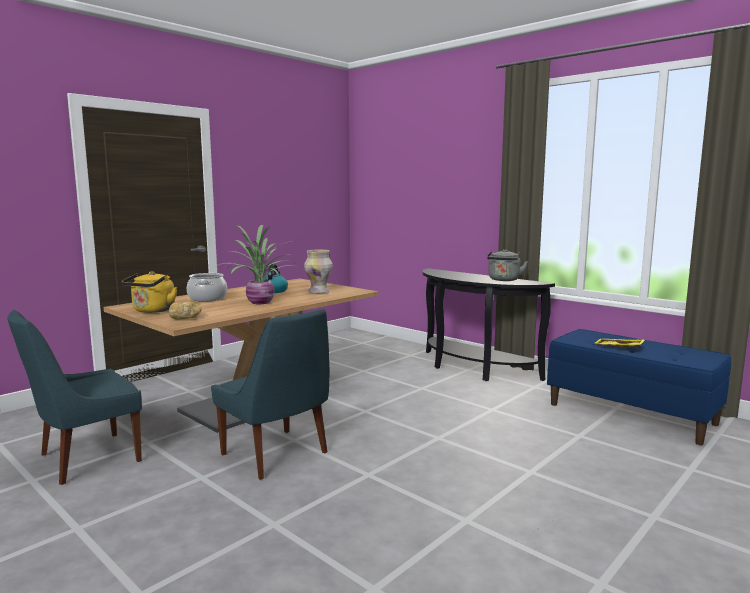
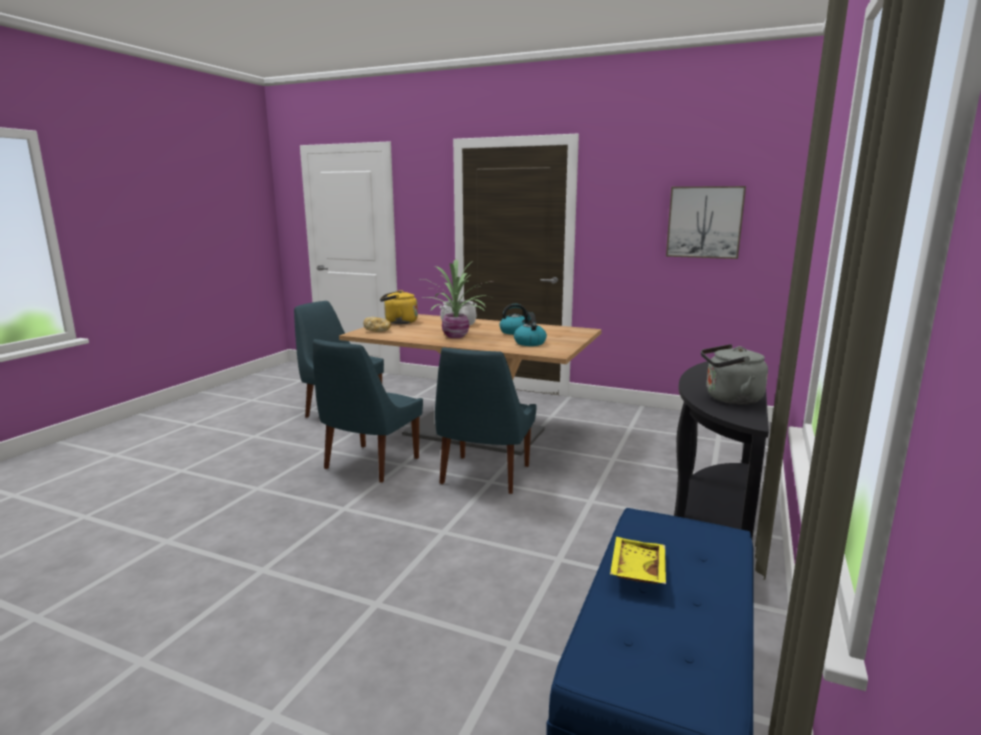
camera: 70 degrees right, 5 degrees up
(303, 190) = (704, 222): none -> picture
(319, 292) = (529, 343): vase -> kettle
(353, 411) = (484, 476): none -> blue chair

